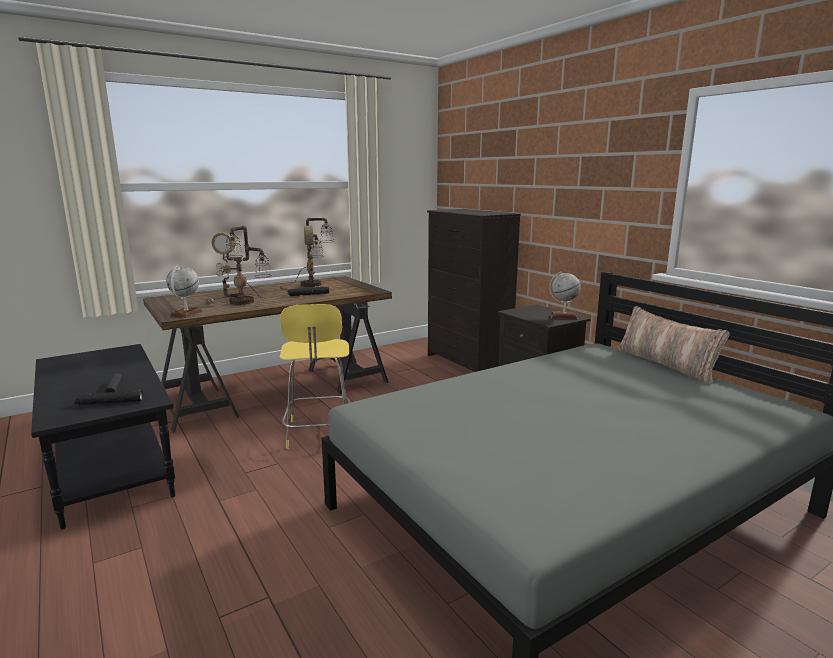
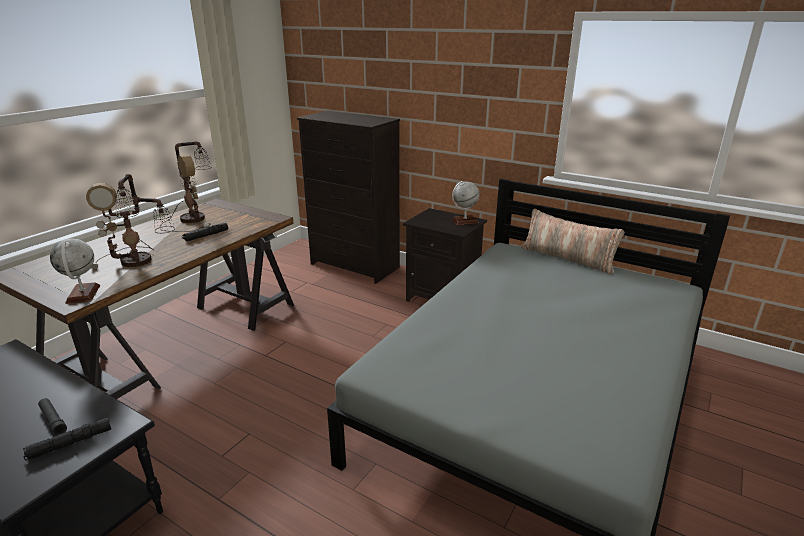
camera: 25 degrees left, 10 degrees up
(319, 433) = (267, 385): yellow stool -> none

